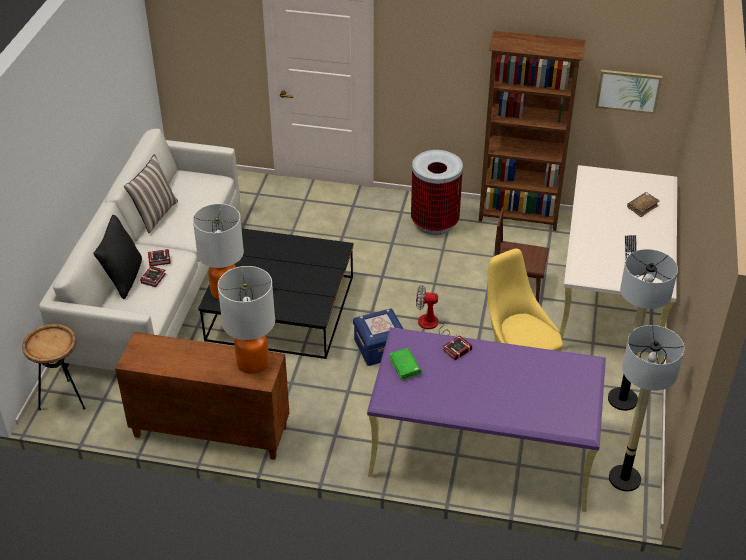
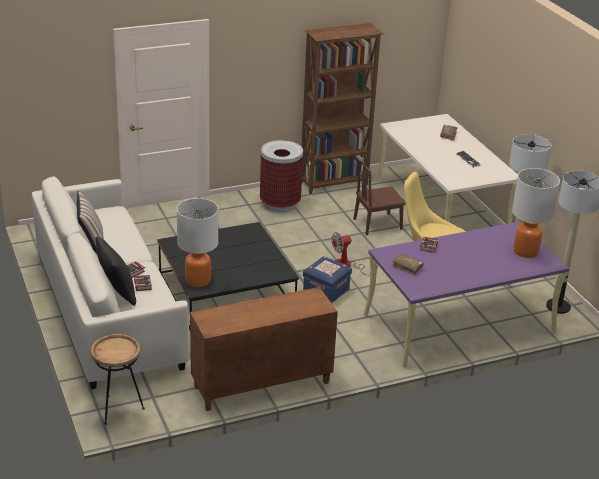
camera: 35 degrees left, 10 degrees down
(252, 363) = (303, 299): table lamp -> table lamp (525, 252)
(405, 367) = (407, 267): green book -> brown book
(628, 91) = (401, 57): picture -> none

